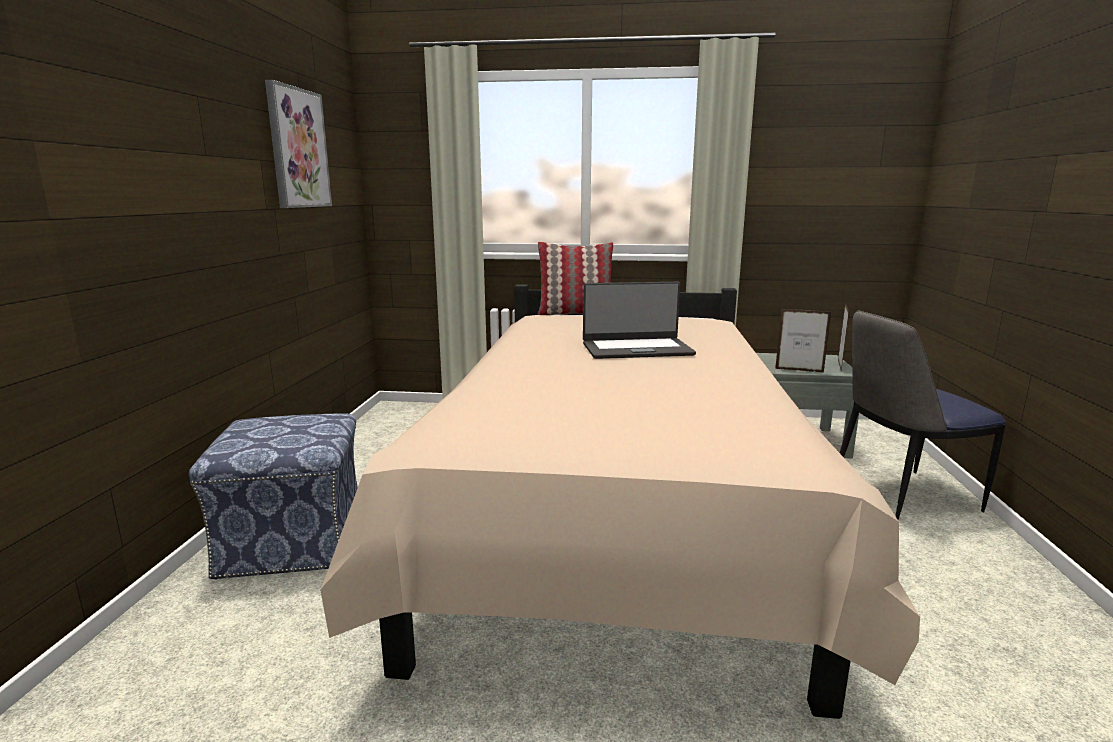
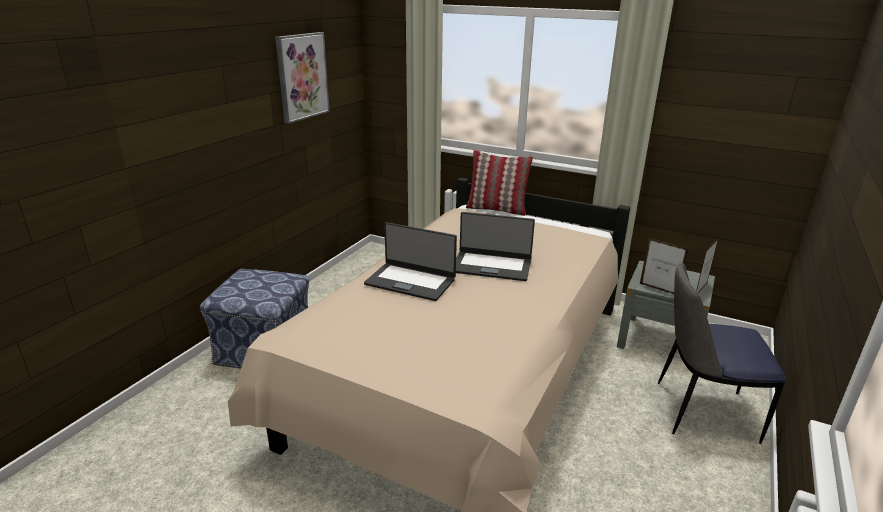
camera: 20 degrees right, 10 degrees up
(552, 371) = (410, 281): none -> laptop

